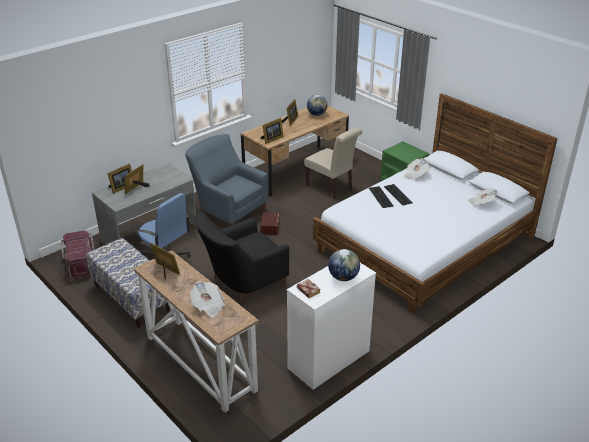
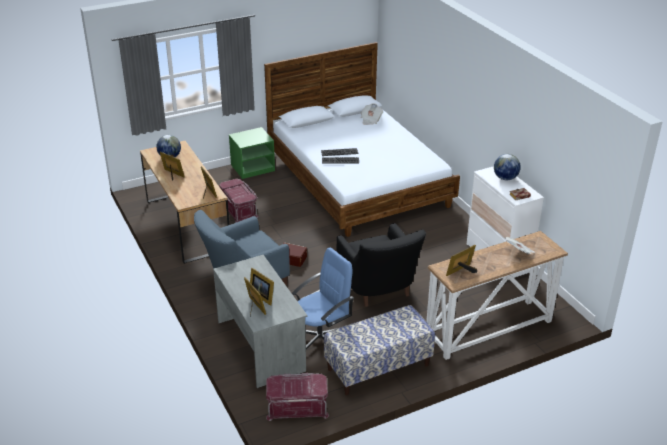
camera: 75 degrees left, 0 degrees up
(331, 188) = (239, 209): beige chair -> red storage box
(415, 175) = (310, 137): newspaper -> none

